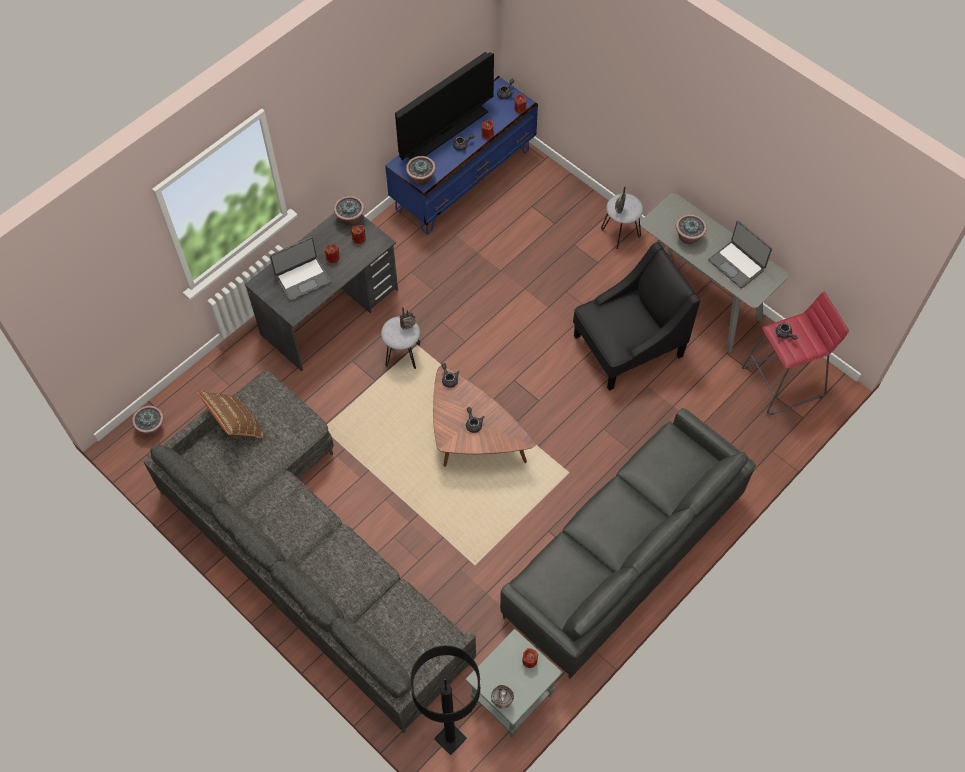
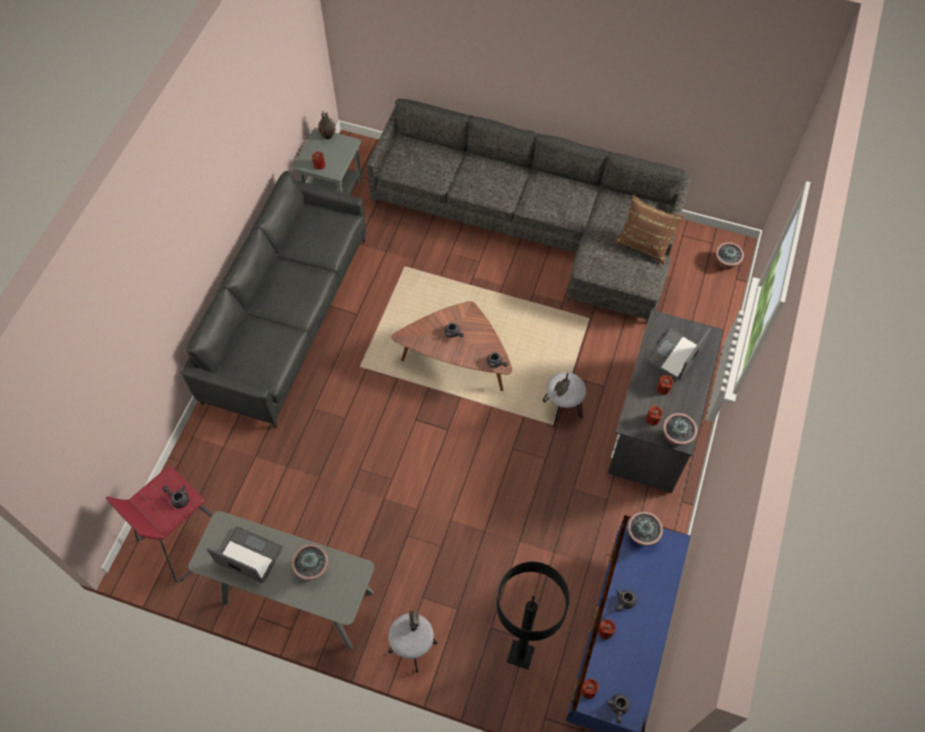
camera: 155 degrees right, 0 degrees up
(446, 132) = (653, 612): television -> none
(450, 738) = (366, 158): black floor lamp -> black floor lamp (520, 655)
(628, 346) = (353, 510): black armchair -> none

